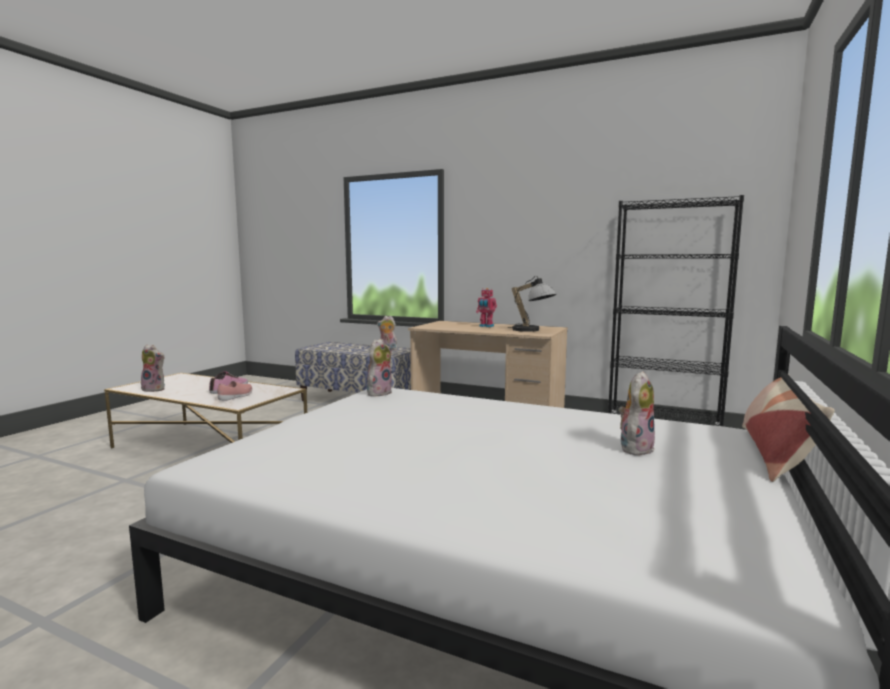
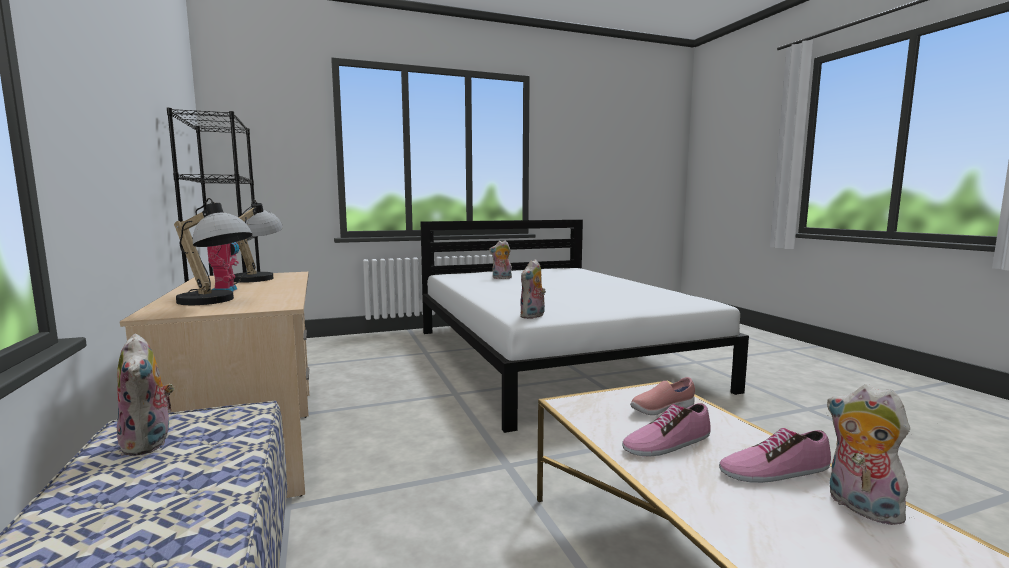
camera: 135 degrees left, 0 degrees up
(183, 390) = (774, 470): none -> shoe
(379, 393) = (533, 316): plush toy -> plush toy turned 45 degrees counterclockwise
(455, 324) = (215, 301): none -> table lamp
(777, 453) = (464, 272): pillow -> none

